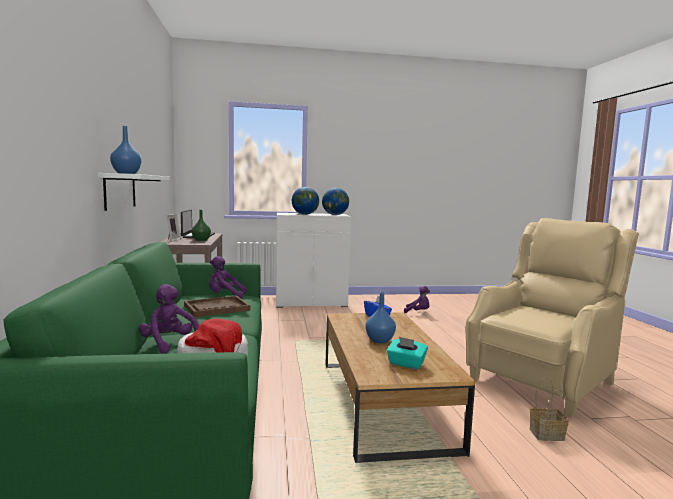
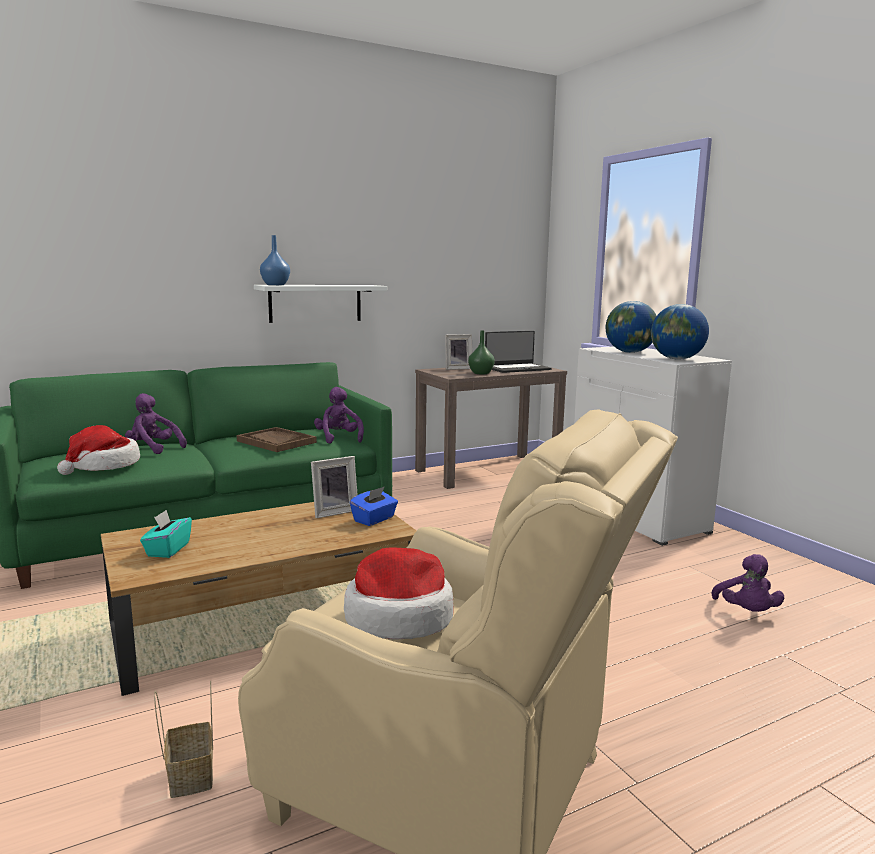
camera: 70 degrees right, 5 degrees up
(170, 344) = (153, 449): purple plush toy -> purple plush toy turned 90 degrees counterclockwise
(357, 322) = (334, 511): none -> picture frame
(380, 340) = (256, 530): blue vase -> none
(536, 315) = (399, 617): none -> hat

